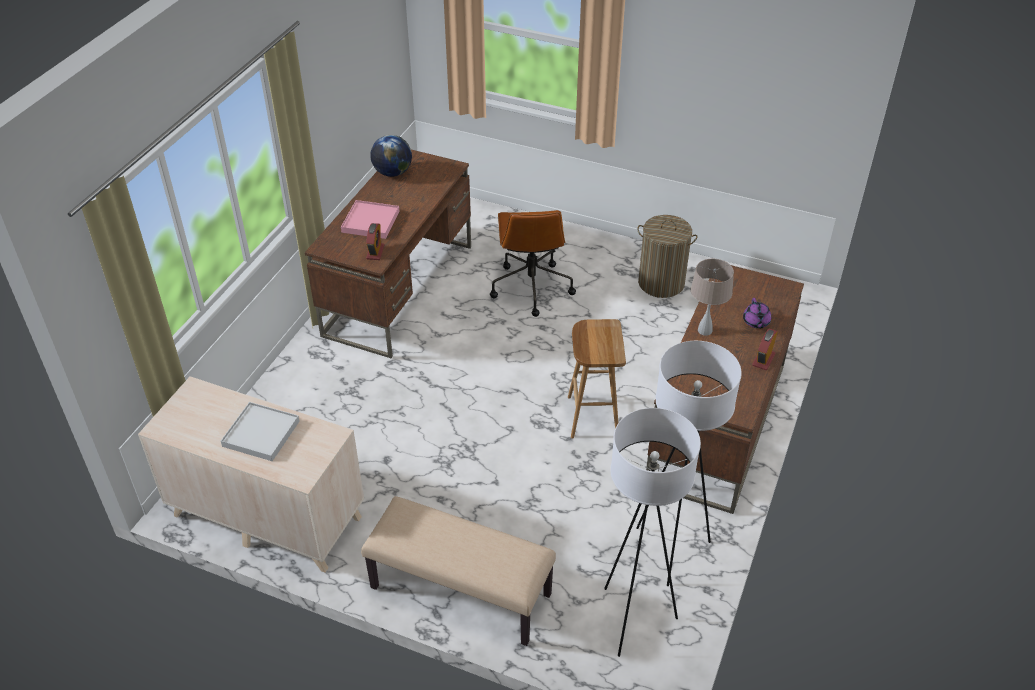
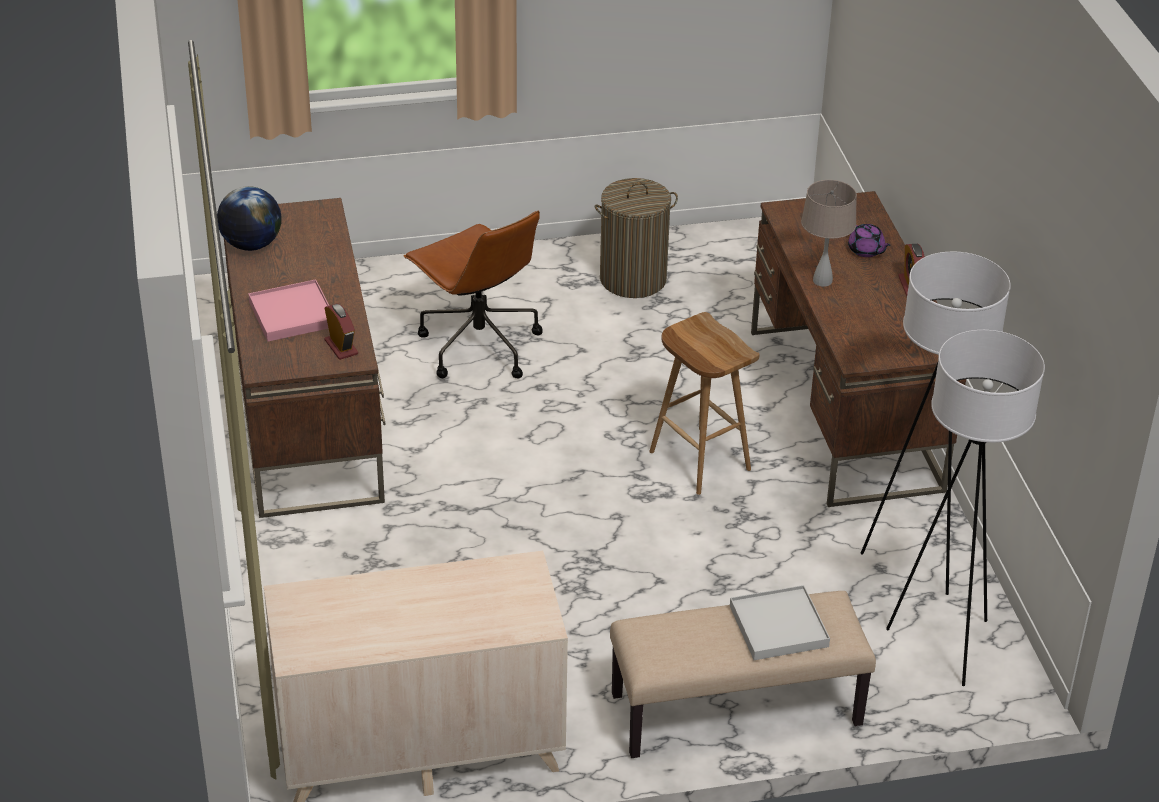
camera: 35 degrees left, 5 degrees down
(261, 433) = (436, 604): white tray -> white tray (779, 626)

